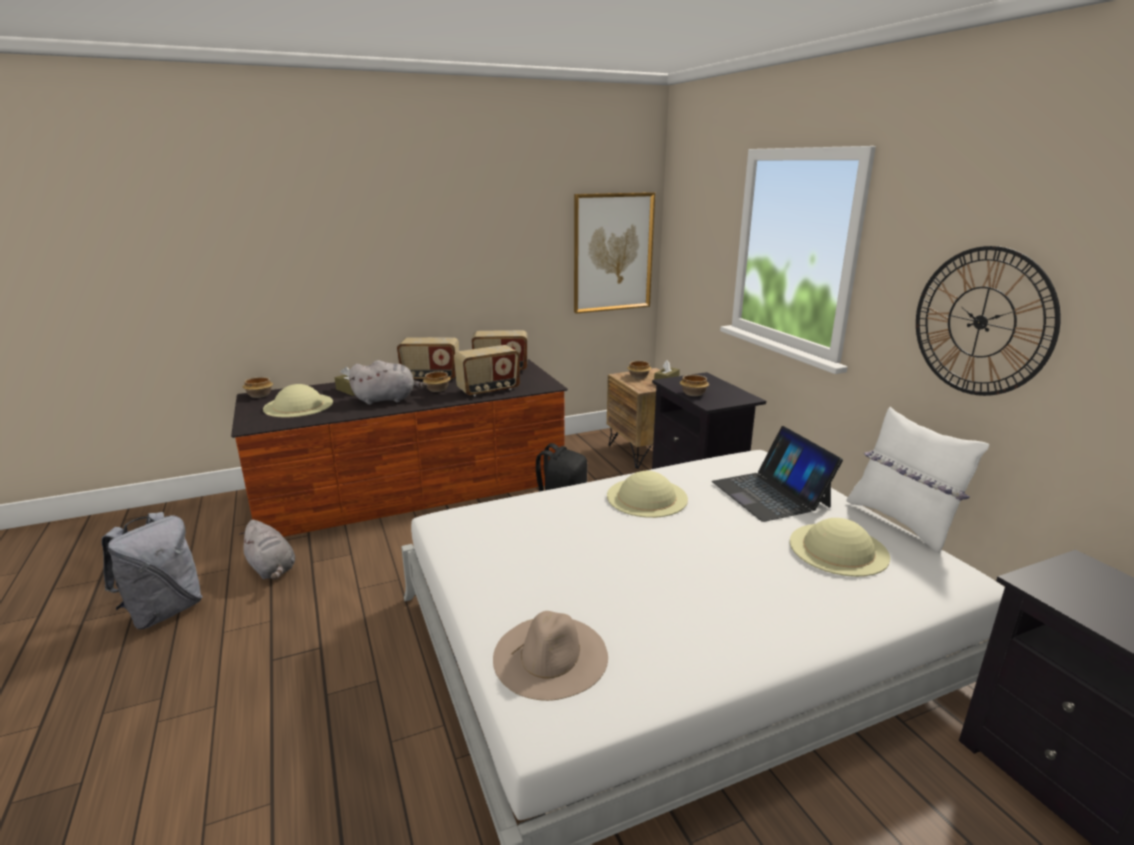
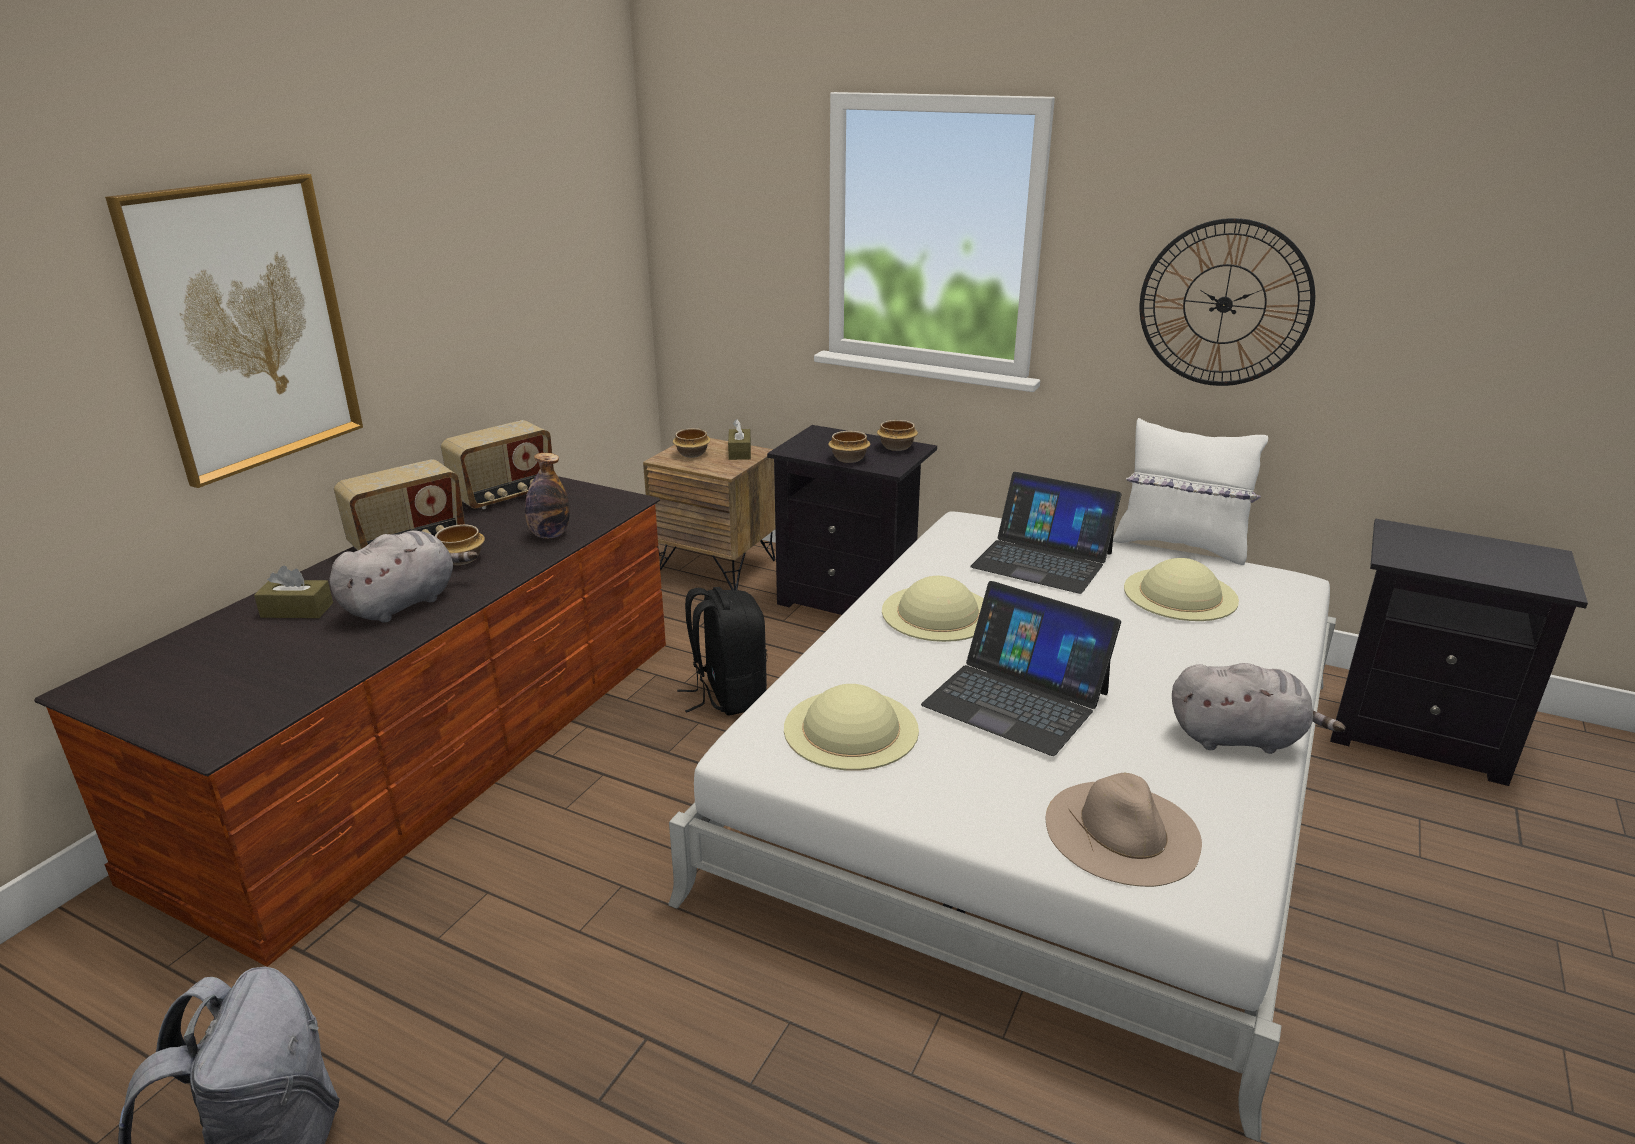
camera: 40 degrees left, 5 degrees up
(259, 395) = (103, 683): bowl -> bowl (896, 447)
(272, 569) = (377, 986): grey plush toy -> grey plush toy (1240, 738)
(298, 405) = (241, 670): beige hat -> beige hat (851, 728)
(488, 390) = (549, 535): radio -> bottle
(612, 252) = (595, 263): picture -> picture (247, 326)
(612, 558) = (1016, 698): none -> laptop

